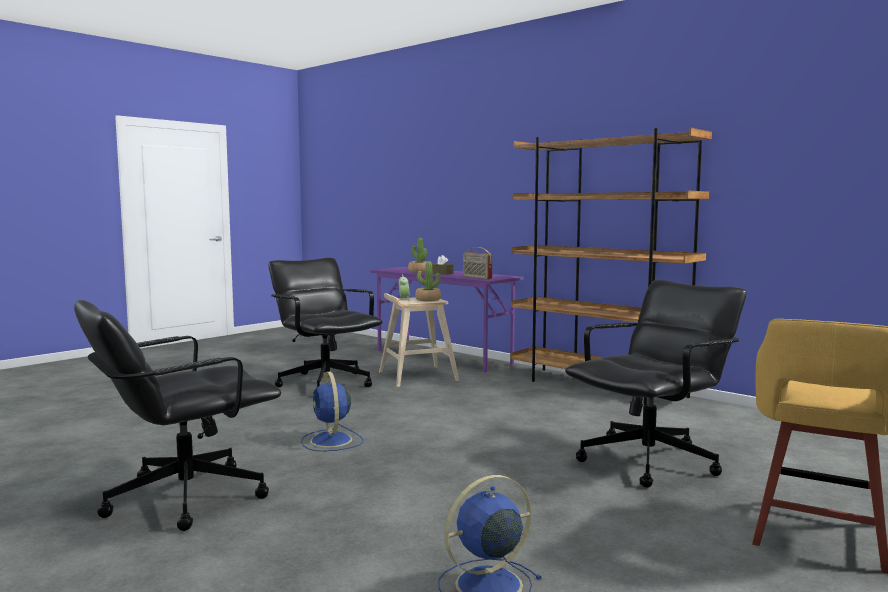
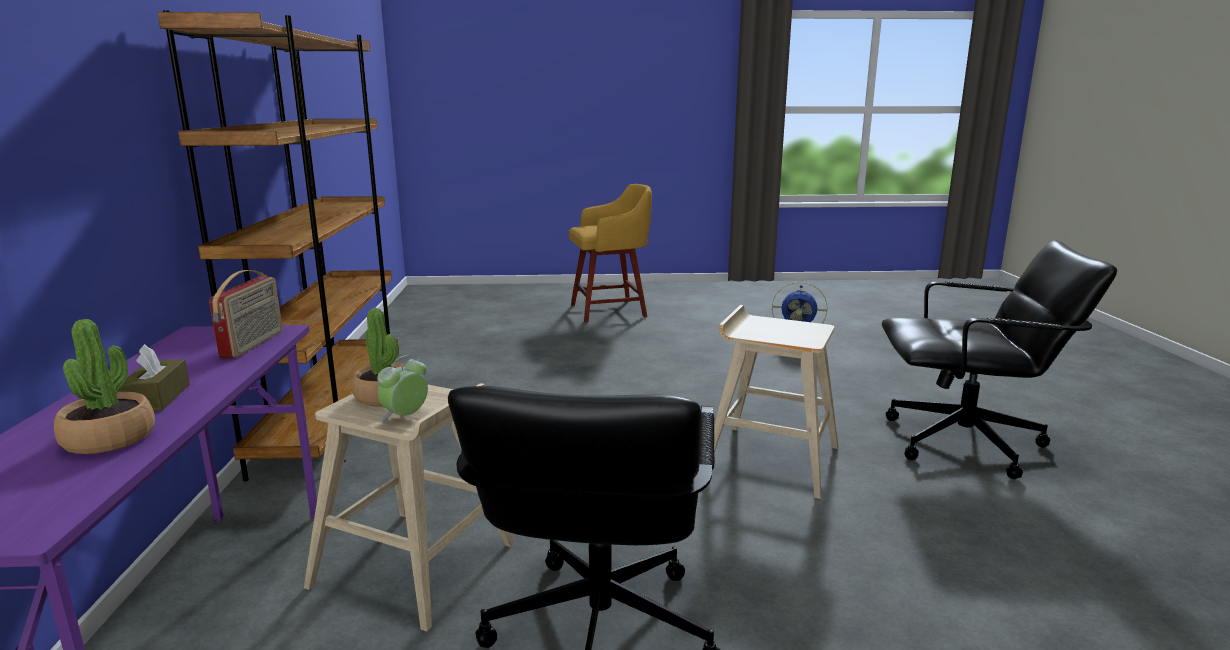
camera: 135 degrees left, 10 degrees up
(331, 441) = (770, 459): blue fan -> beige stool
(650, 461) = (567, 351): black office chair -> none

